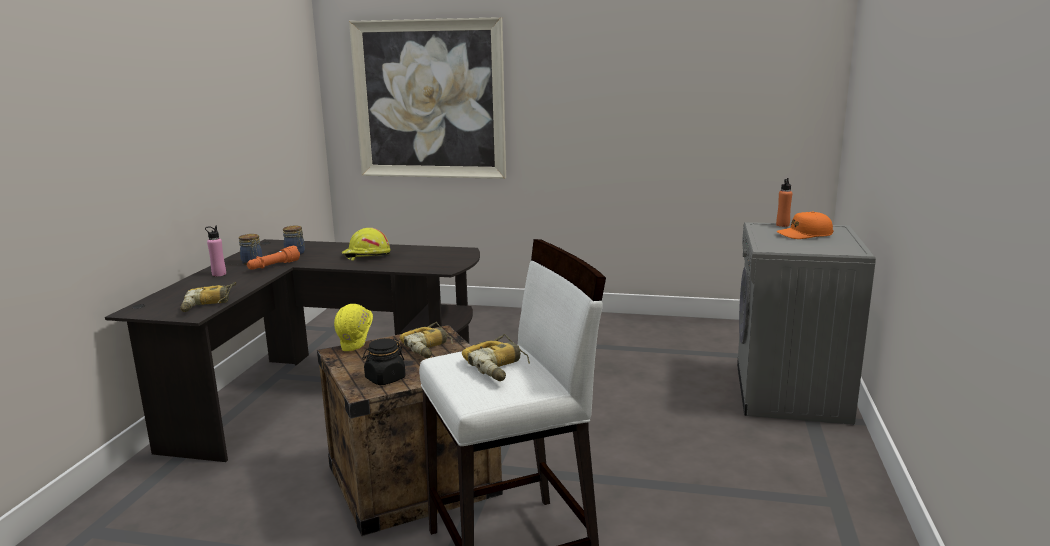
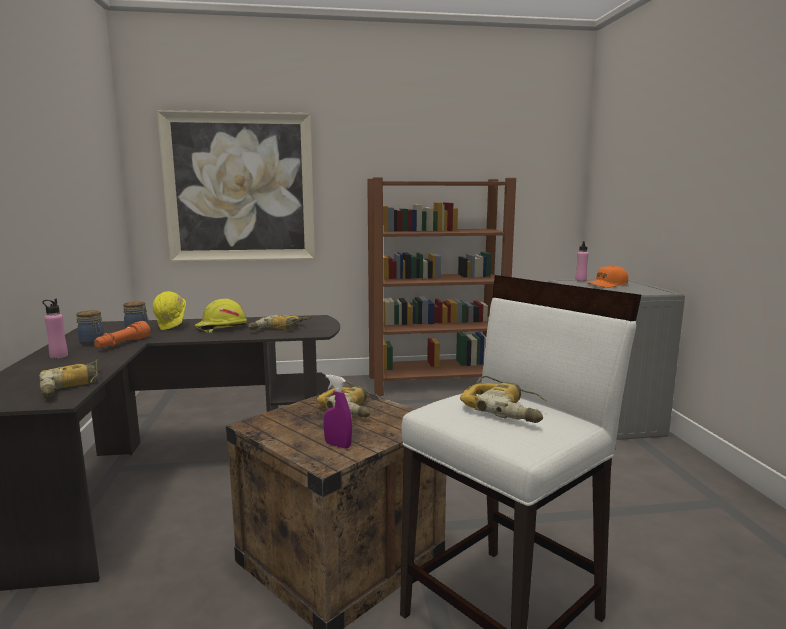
camera: 20 degrees left, 5 degrees down
(357, 346) = (270, 415): yellow hard hat -> yellow hard hat (172, 327)
(385, 379) = (338, 445): black jar -> purple spray bottle
(415, 261) = (279, 329): none -> power drill
(631, 327) = (435, 383): none -> brown bookcase
(782, 225) = (580, 280): orange bottle -> pink bottle

